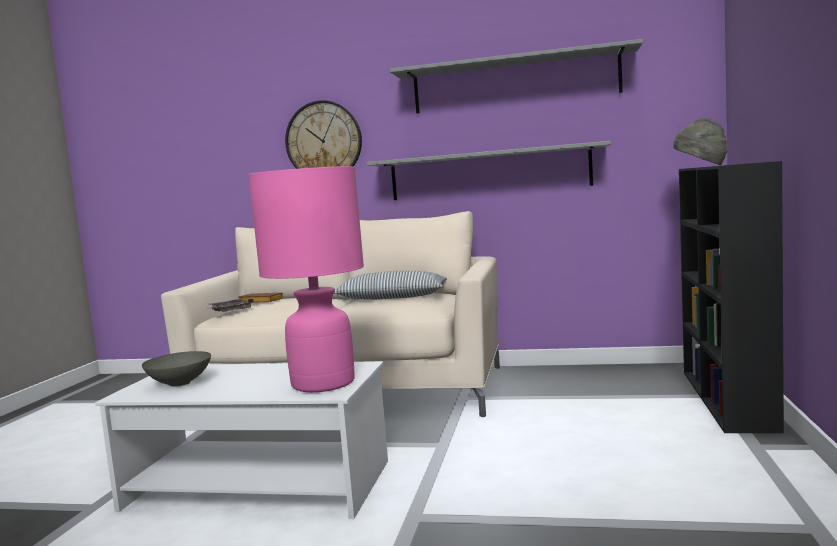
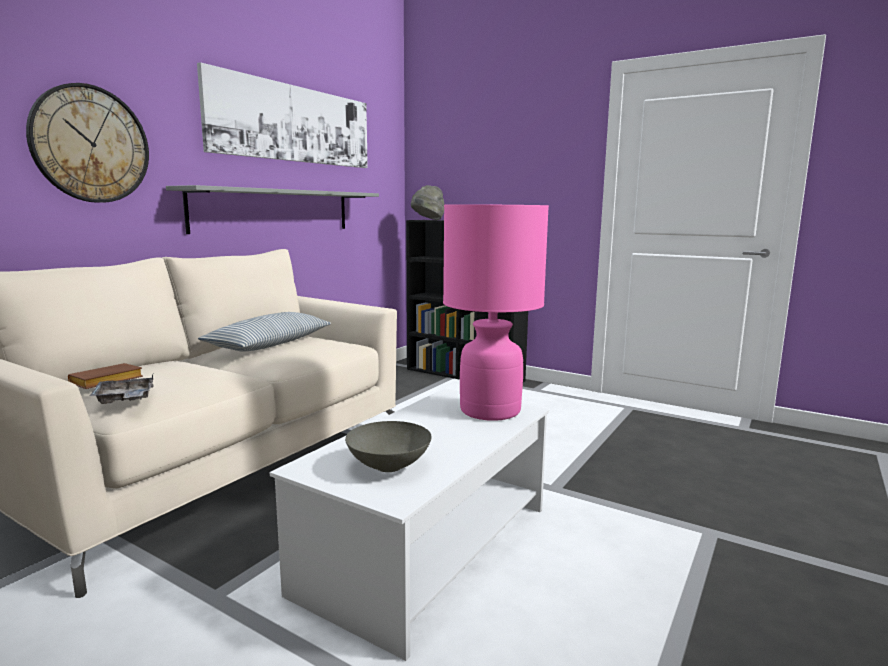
camera: 70 degrees left, 5 degrees up
(515, 82) = (294, 124): grey shelf -> picture

